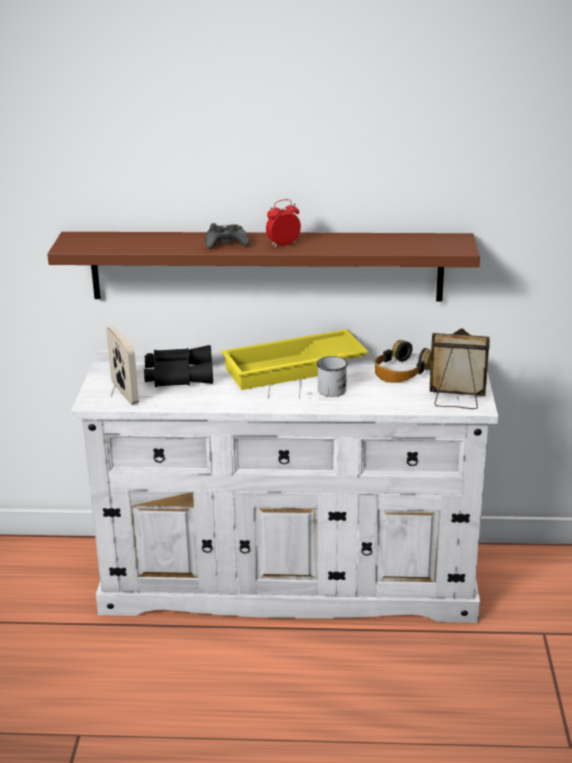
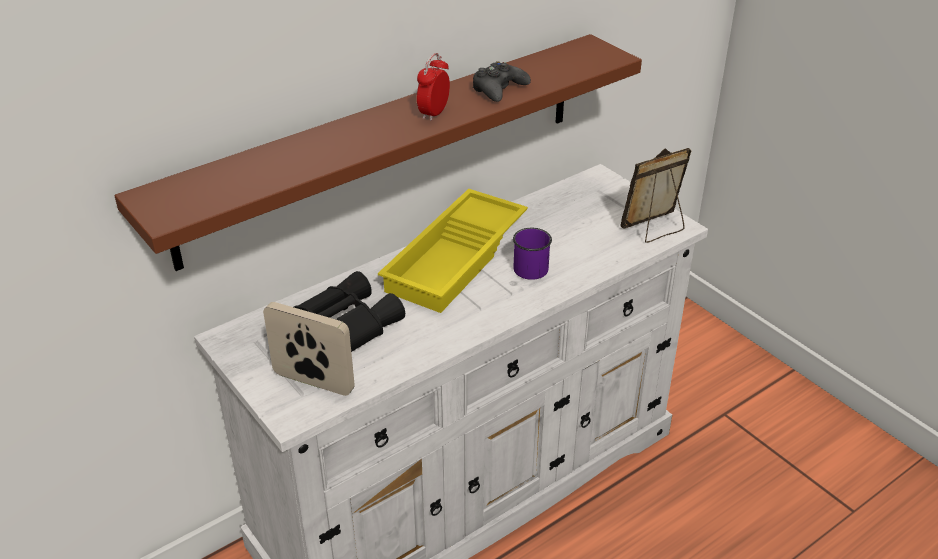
camera: 40 degrees left, 10 degrees up
(226, 243) = (368, 135): black game controller -> black game controller (499, 89)
(333, 388) = (528, 266): white mug -> purple mug
(402, 371) = (561, 215): headphones -> none

